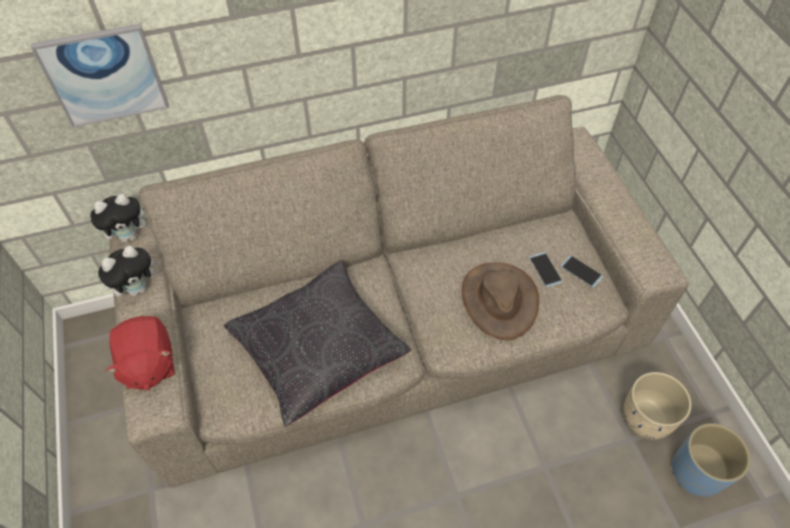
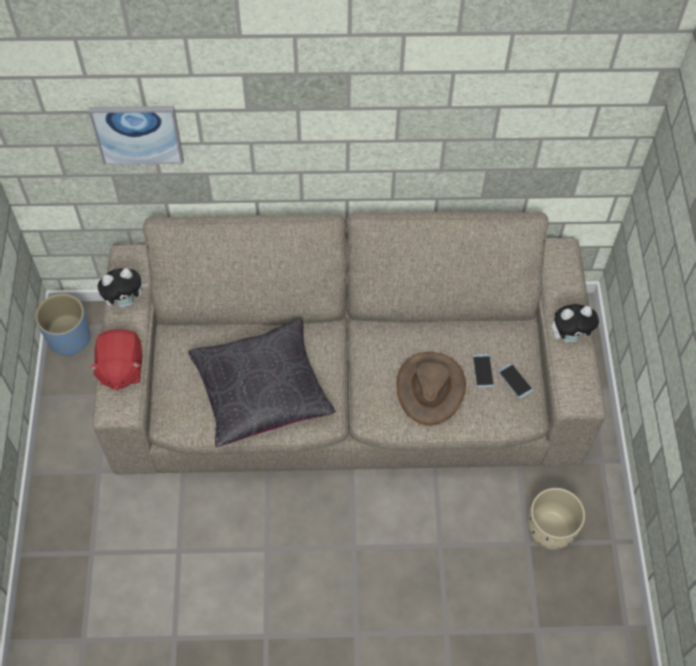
camera: 15 degrees right, 5 degrees up
(130, 235) = (128, 250): plush toy -> plush toy (569, 336)
(696, 471) = (576, 586): blue planter -> blue planter (69, 338)

